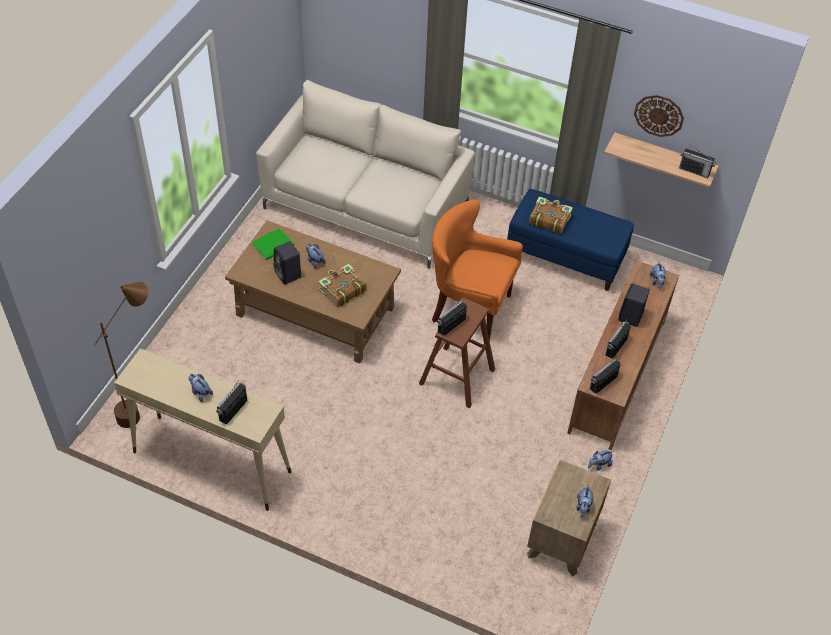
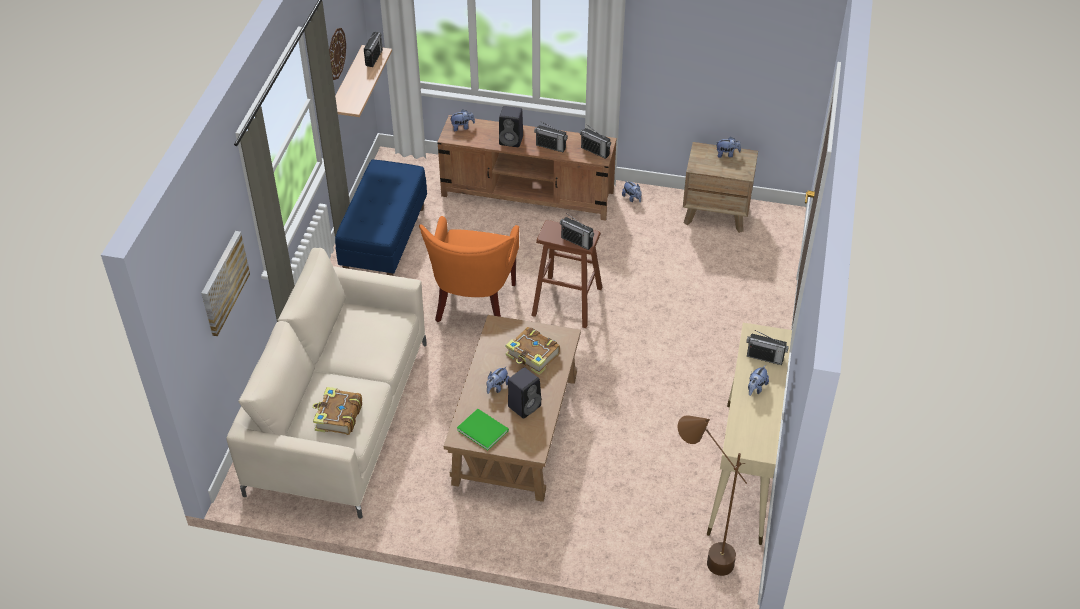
camera: 100 degrees left, 5 degrees down
(384, 43) = (223, 282): none -> picture
(549, 219) = (380, 216): book -> book (338, 417)

